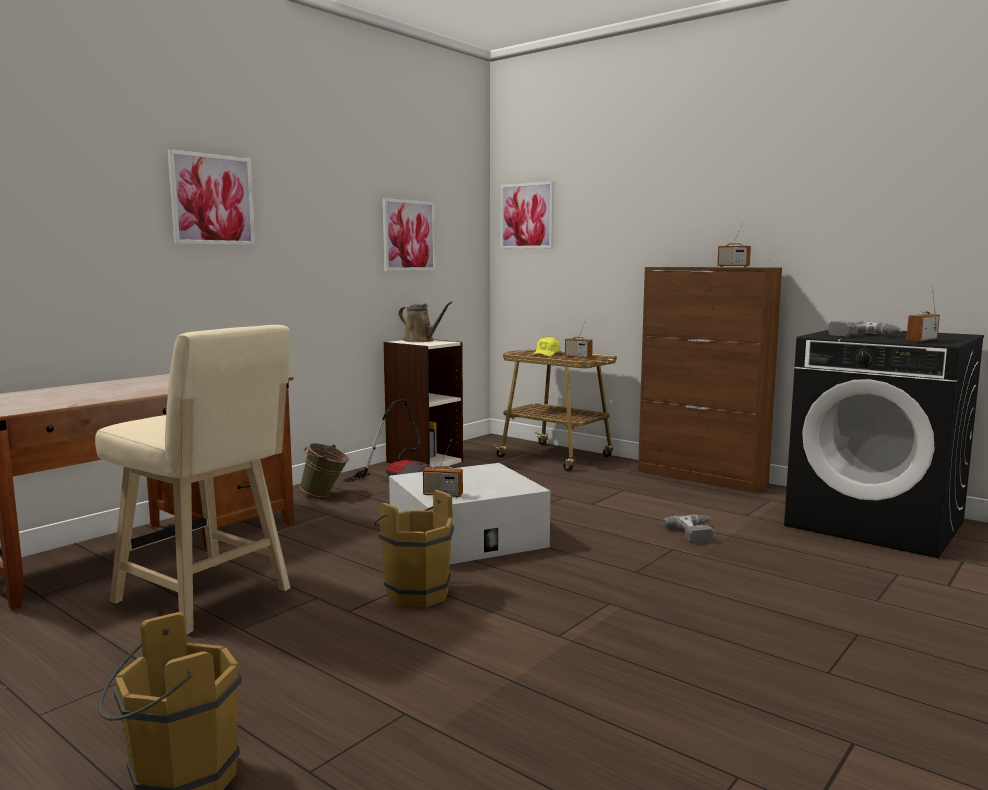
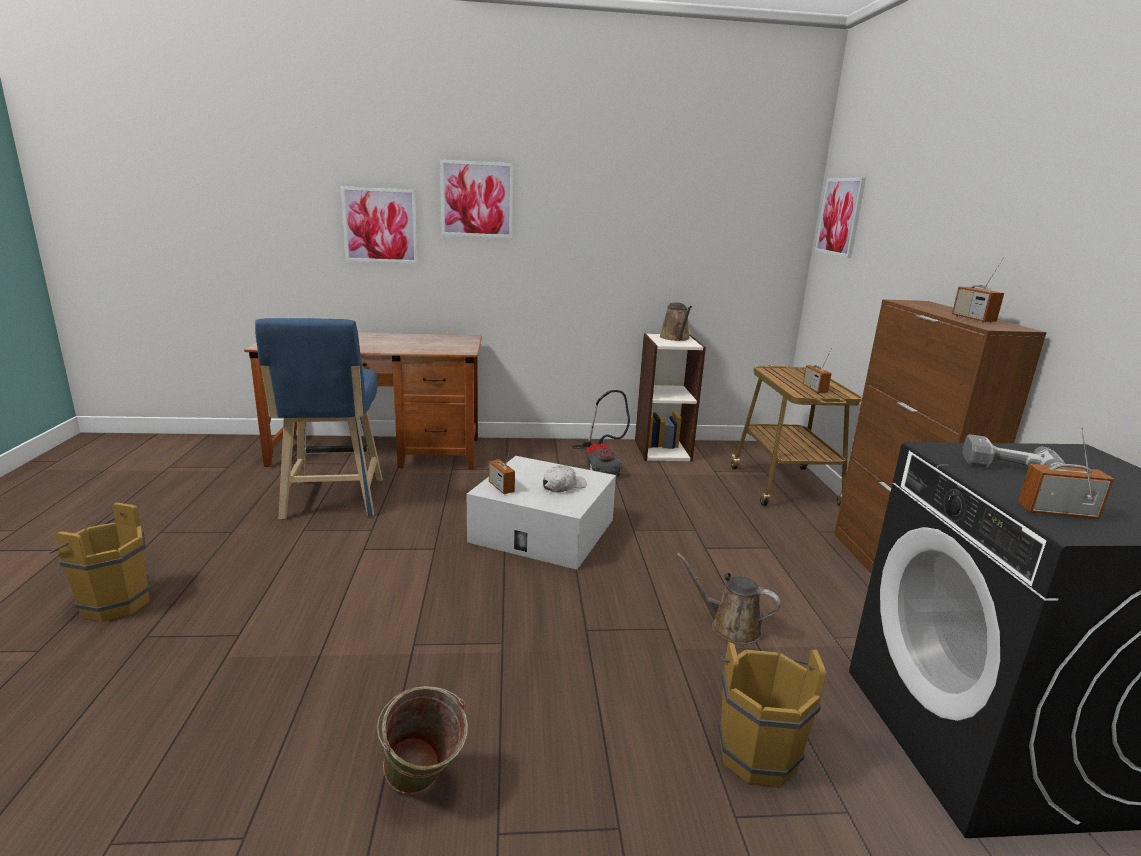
camera: 45 degrees right, 10 degrees up
(207, 598) = (332, 501): beige stool -> blue stool
(325, 495) = (536, 454): green bucket -> green bucket (423, 787)
(408, 235) = (691, 233): picture -> picture (380, 225)
(414, 592) = (419, 556): brown bucket -> brown bucket (756, 750)
(485, 479) = (563, 486): none -> white cap
(546, 354) = (796, 377): yellow cap -> none
(697, 533) = (730, 627): power drill -> brown watering can

